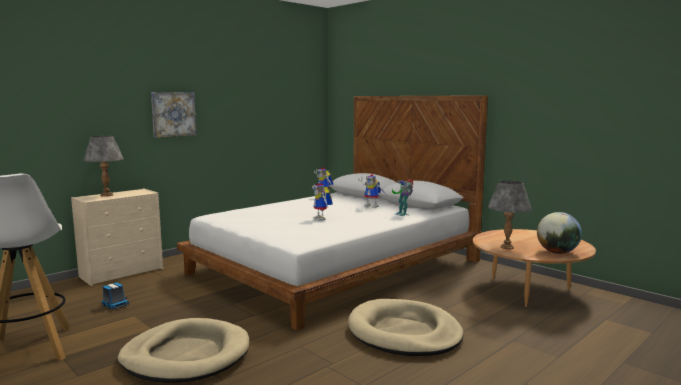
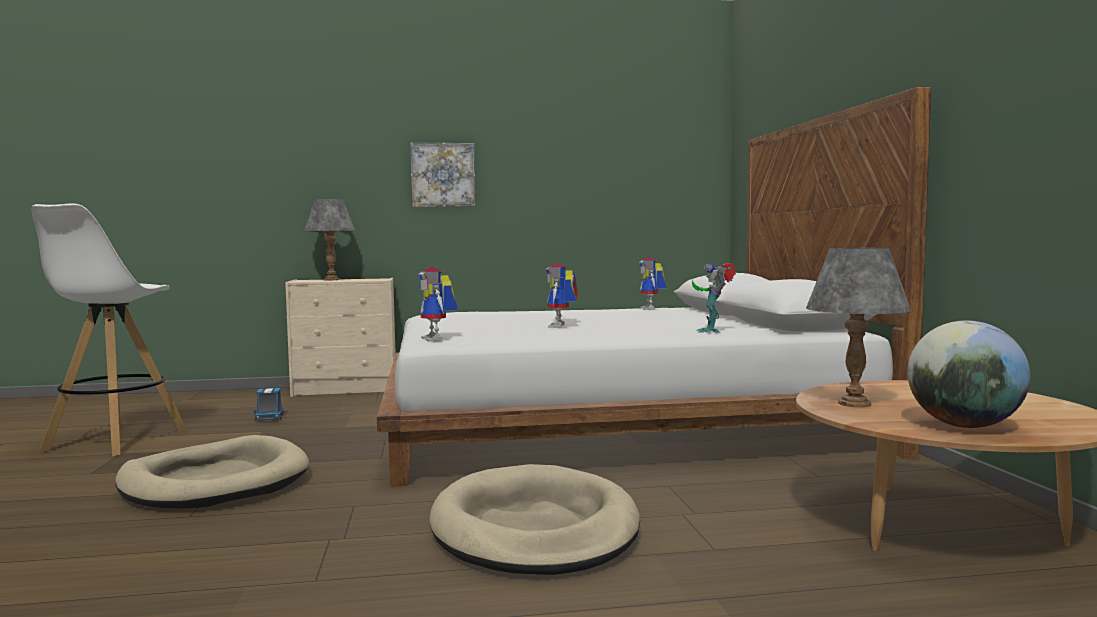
camera: 35 degrees right, 5 degrees down
(373, 206) = (692, 321): toy robot -> toy robot (438, 339)

